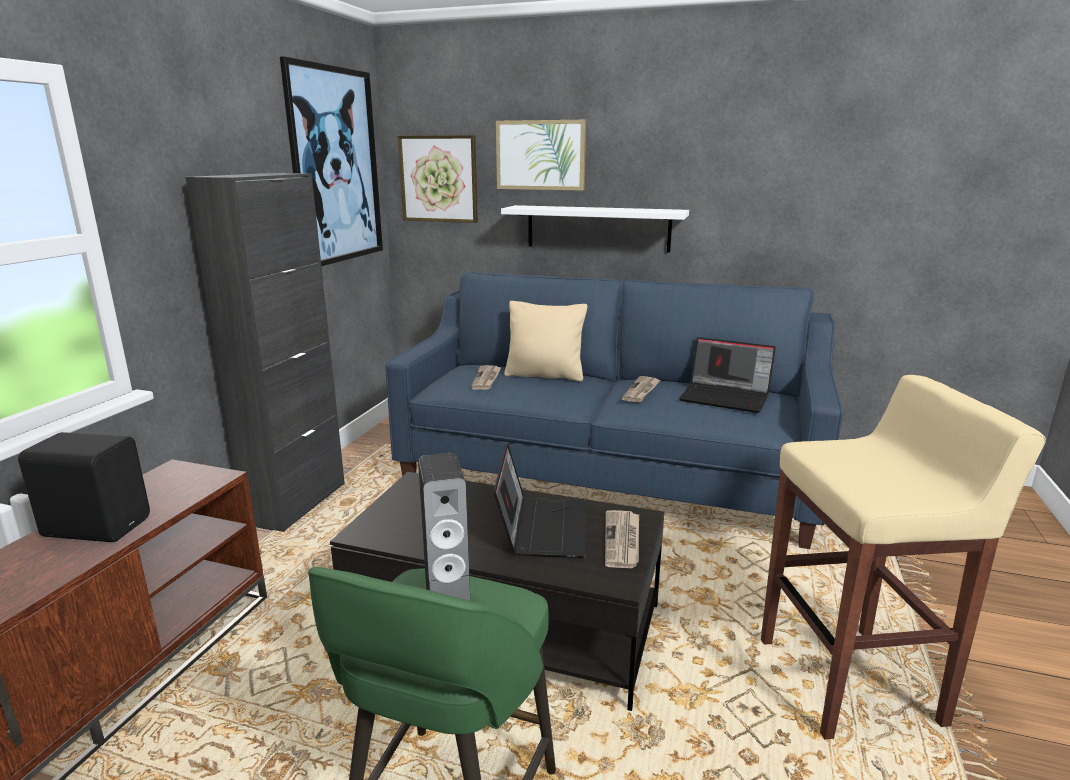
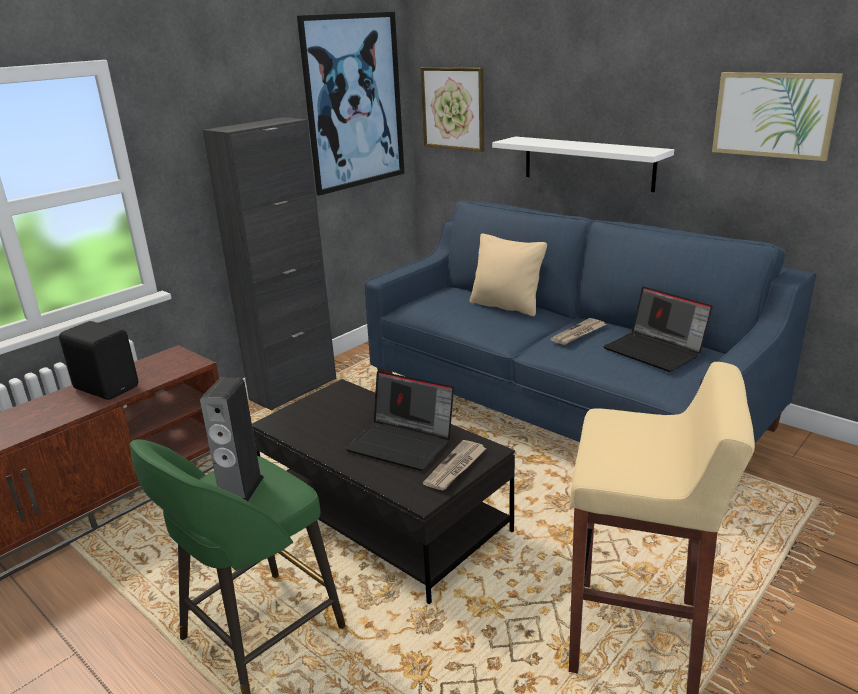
camera: 25 degrees right, 5 degrees up
(487, 379) = (451, 304): newspaper -> none
(540, 155) = (538, 88): picture -> picture (774, 115)
(542, 527) = (403, 443): laptop -> laptop turned 90 degrees clockwise

